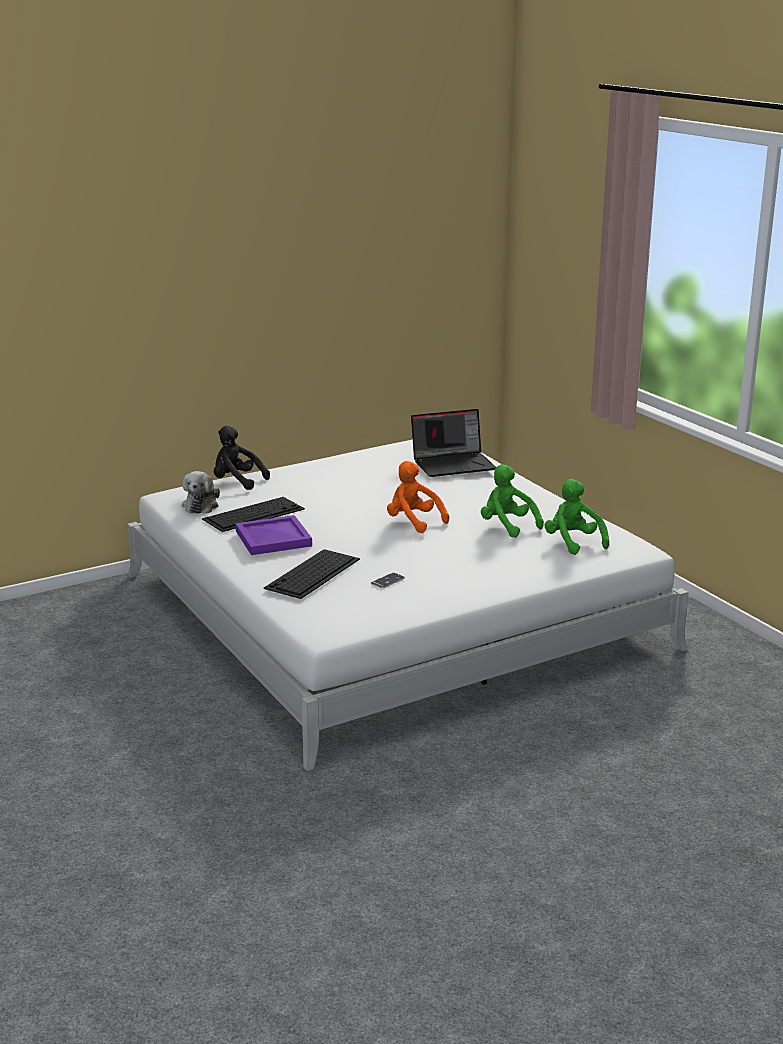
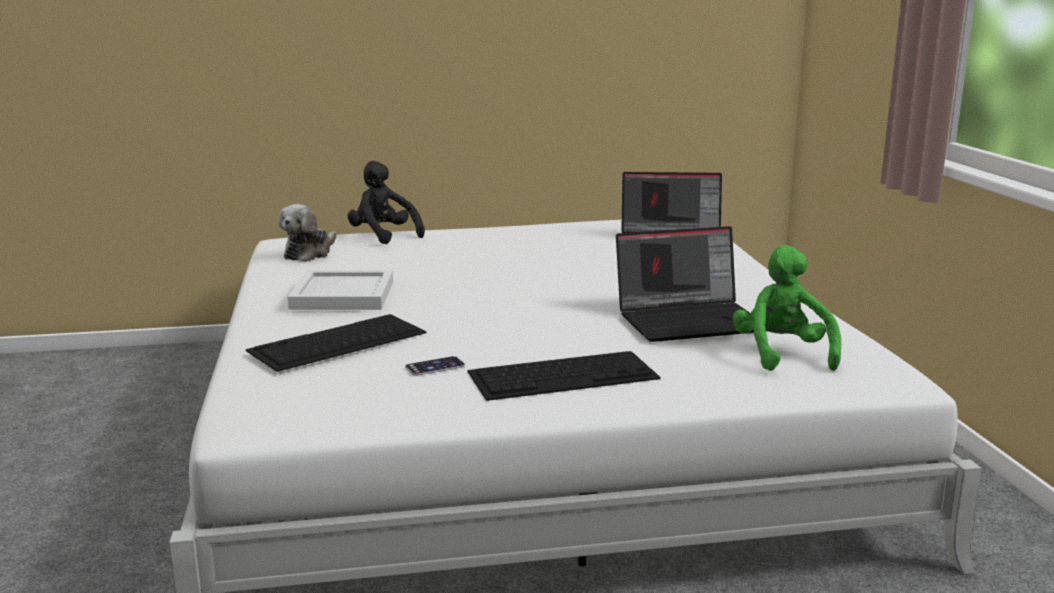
camera: 20 degrees right, 5 degrees down
(254, 513) = (358, 267): keyboard -> keyboard (564, 375)
(274, 538) = (344, 294): purple tray -> white tray
(413, 522) = (554, 299): orange plush toy -> none
(507, 526) = (690, 320): green plush toy -> laptop

